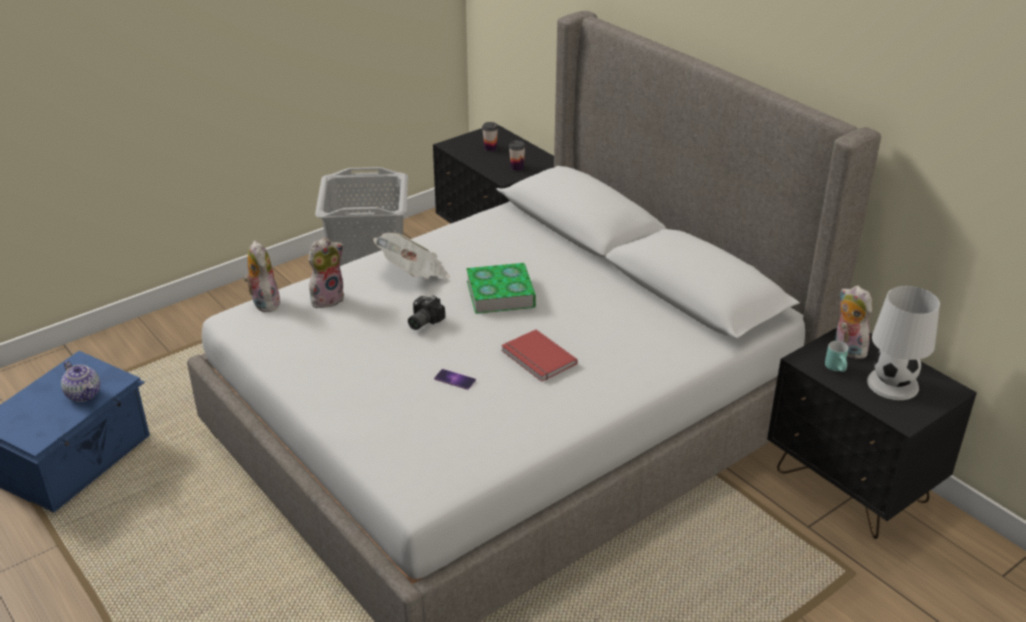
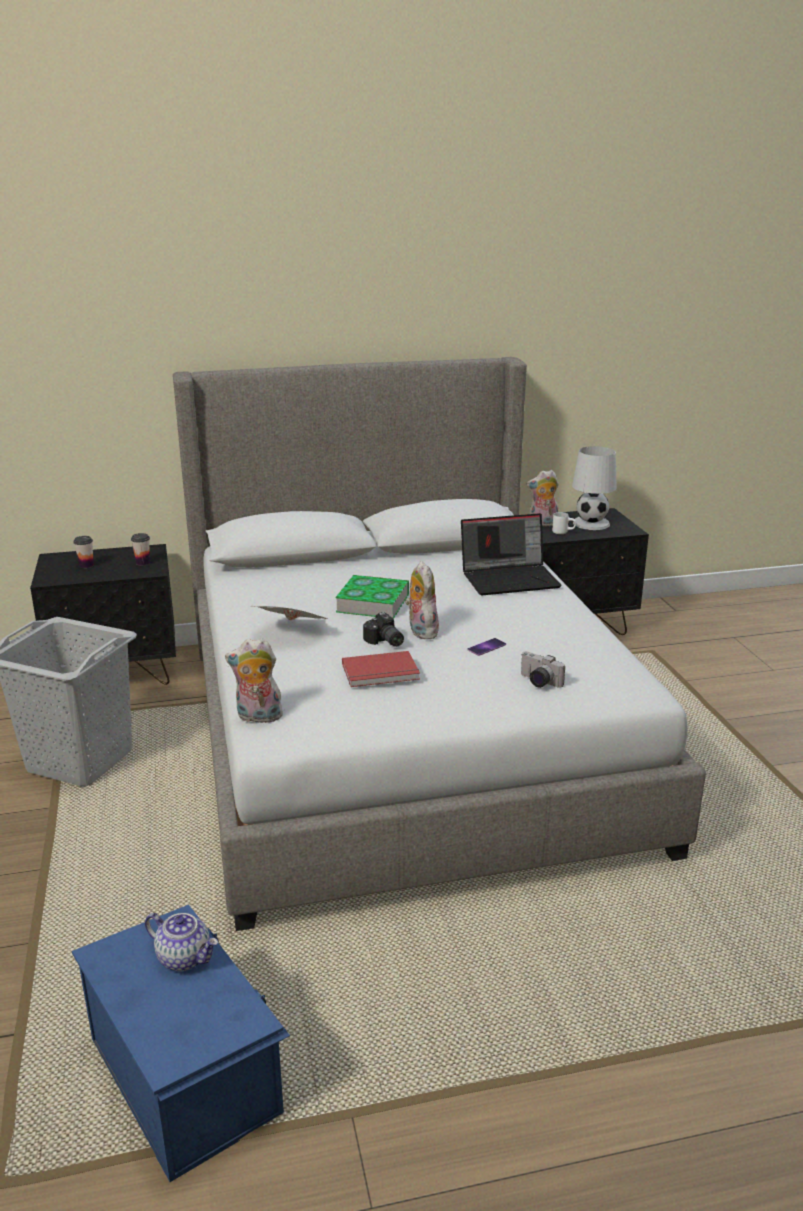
camera: 65 degrees left, 10 degrees down
(84, 394) = (185, 957): teapot -> teapot turned 45 degrees clockwise
(327, 298) = (292, 680): plush toy -> plush toy (420, 631)
(398, 424) = (538, 682): none -> camera
(537, 358) = (484, 609): red book -> red book (381, 673)
(629, 357) = (510, 578): none -> laptop
(837, 369) = (563, 532): turquoise mug -> white mug

